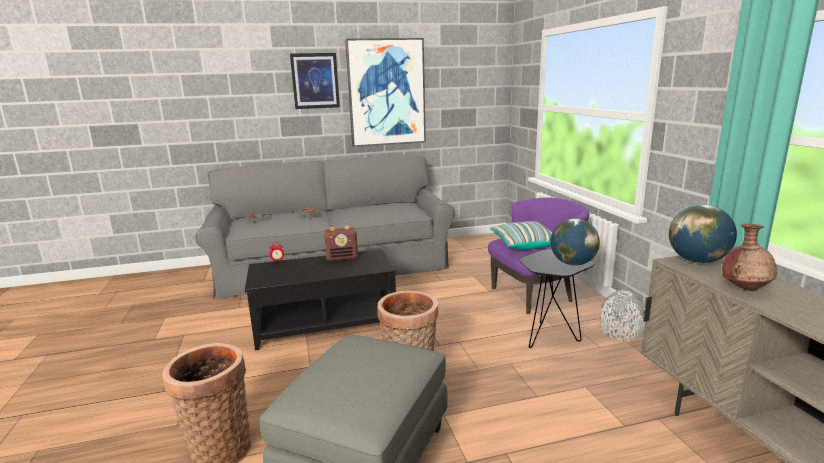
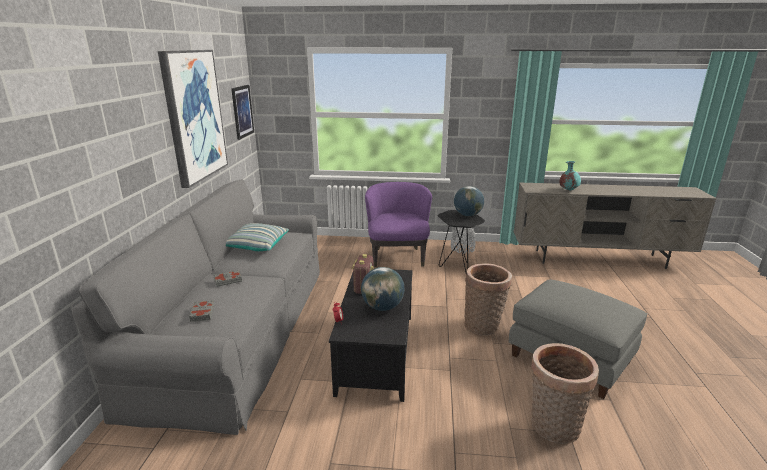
camera: 70 degrees left, 5 degrees up
(315, 81) = (142, 110): picture -> picture (242, 111)
(523, 244) = (398, 221): pillow -> pillow (256, 246)
(697, 261) = (532, 187): globe -> globe (382, 307)
(745, 288) = (568, 190): brown vase -> turquoise vase

